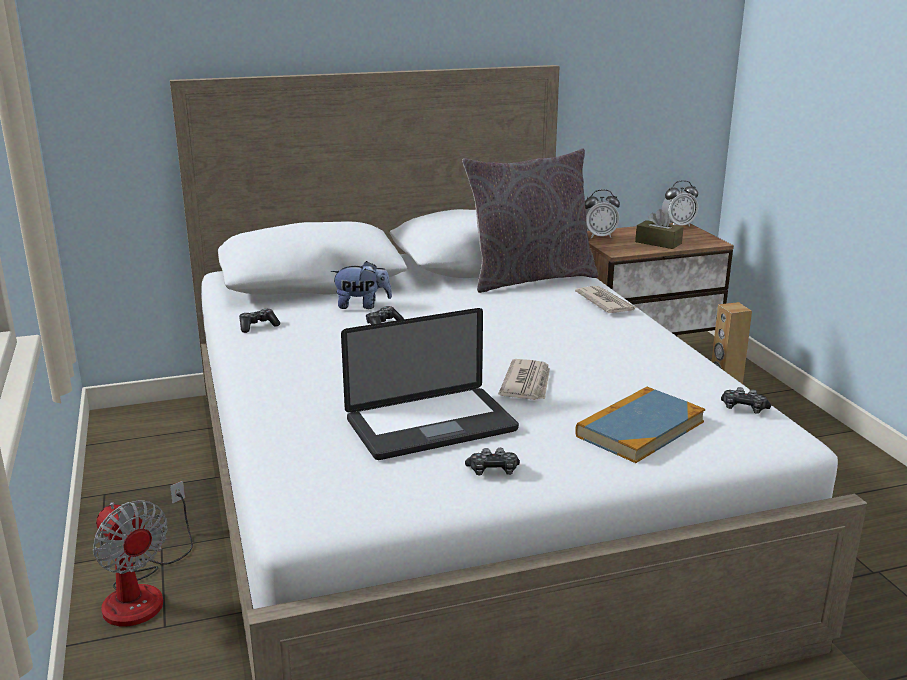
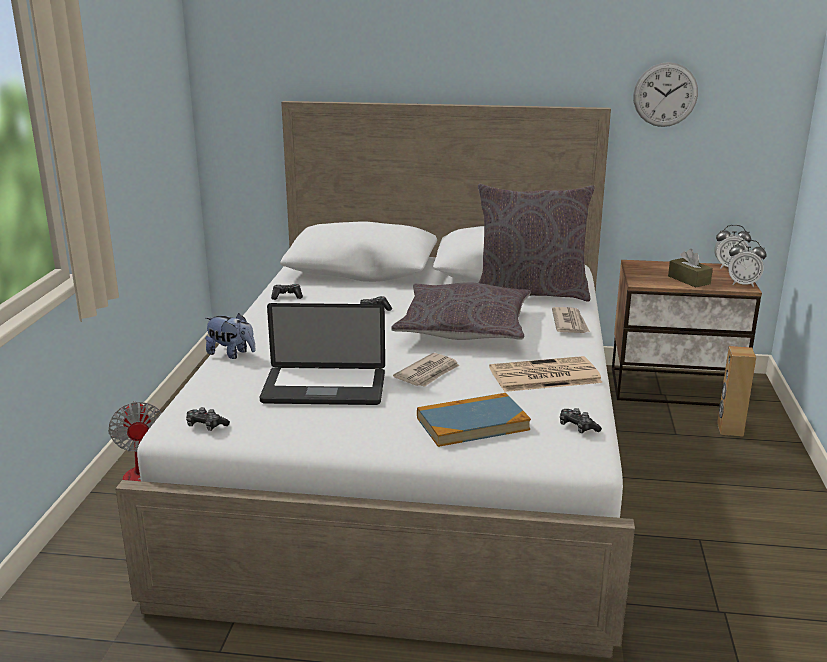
camera: 25 degrees right, 0 degrees up
(362, 305) = (375, 293): plush toy -> plush toy (231, 354)
(493, 471) = (329, 428): game controller -> game controller (206, 426)
(504, 326) = (464, 327): none -> grey pillow
(599, 236) = (640, 266): alarm clock -> alarm clock (743, 284)
(606, 47) = (665, 94): none -> wall clock
(647, 362) = (543, 376): none -> newspaper

